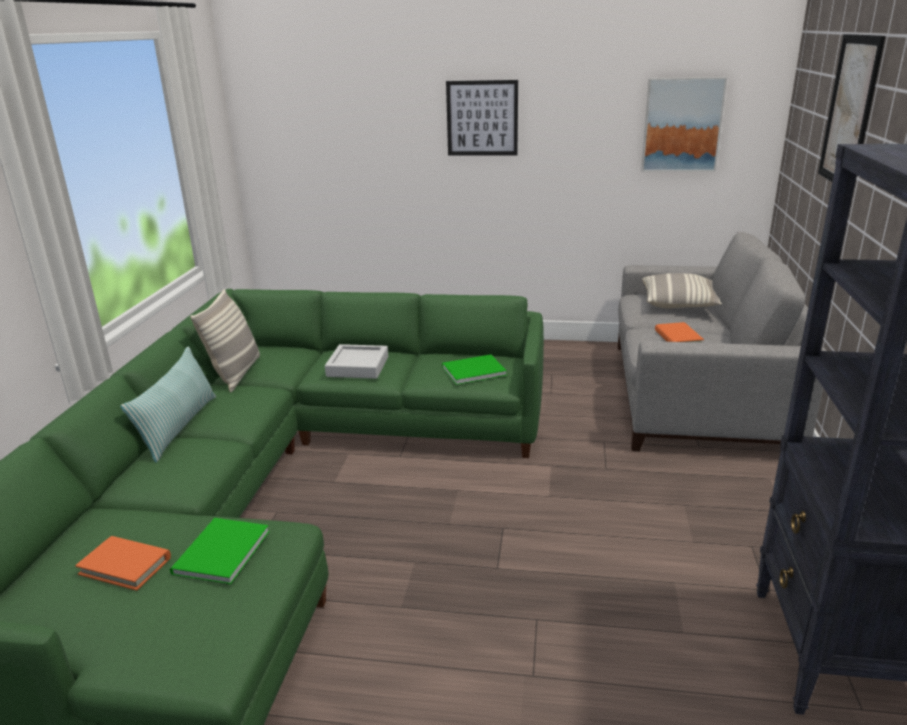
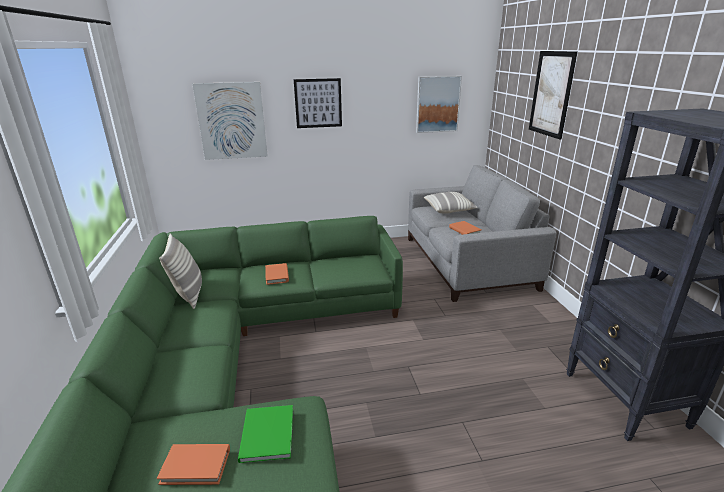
camera: 20 degrees left, 0 degrees up
(179, 427) = (168, 342): pillow -> none
(356, 141) = (231, 121): none -> picture
(358, 366) = (277, 275): grey tray -> orange book
(471, 371) = (354, 267): green book -> none

